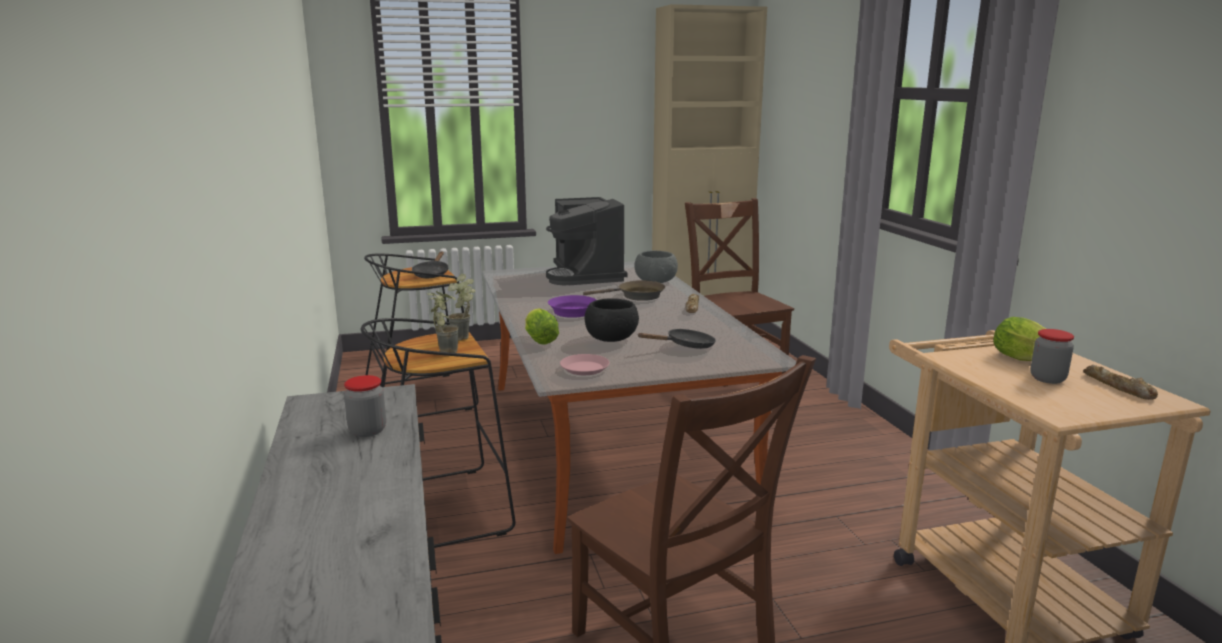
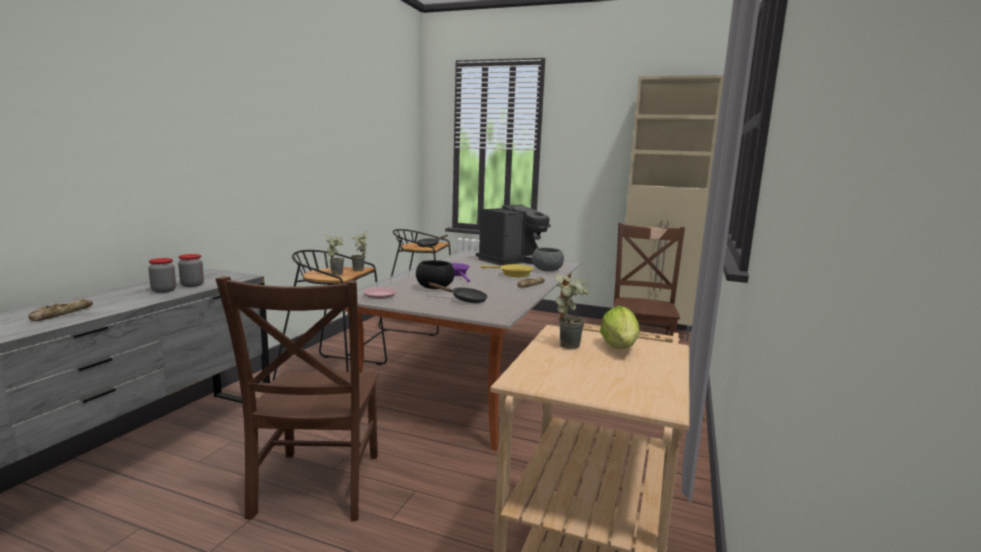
camera: 35 degrees right, 5 degrees down
(539, 340) = (397, 280): lettuce -> none
(586, 275) = (513, 260): coffee machine -> coffee machine turned 150 degrees counterclockwise
(637, 296) = (513, 274): brown frying pan -> yellow frying pan
(988, 368) = (570, 344): none -> potted plant
(1047, 379) = (595, 361): jar -> jar (163, 290)
(1118, 387) = (641, 383): bread -> bread (61, 314)

